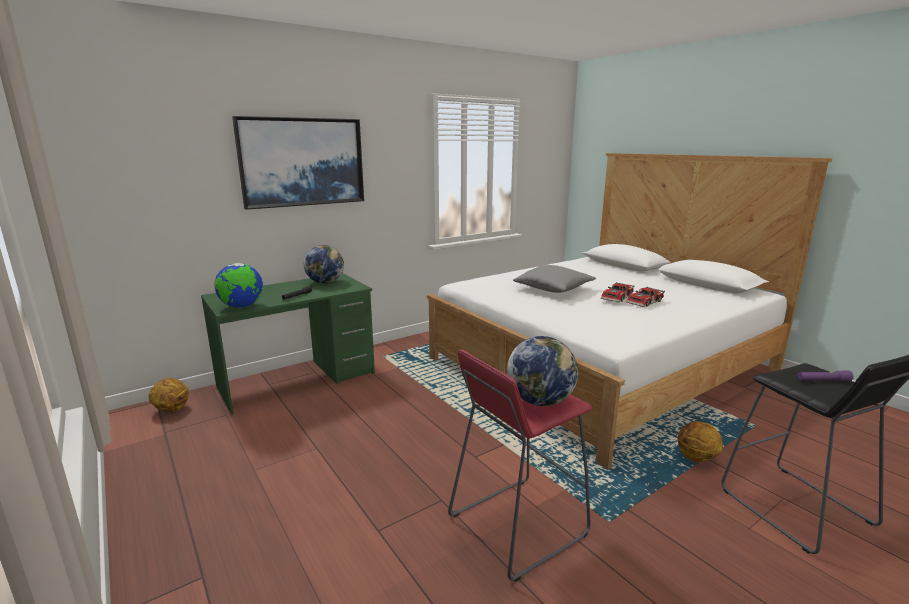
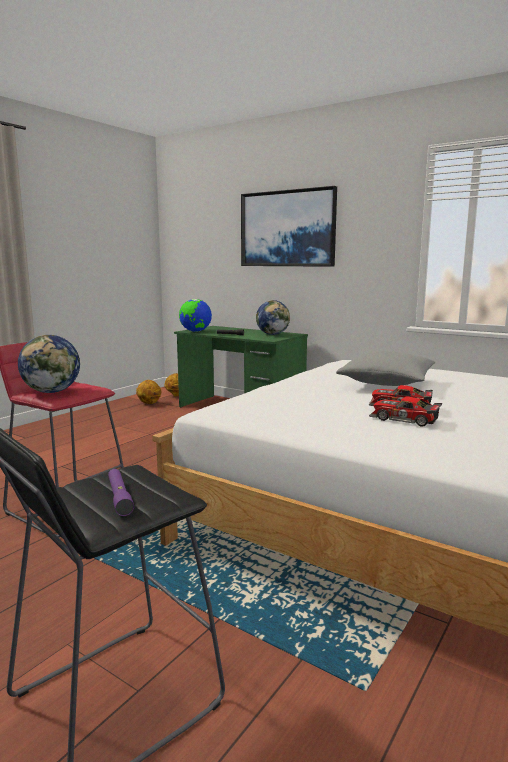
camera: 70 degrees right, 5 degrees down
(696, 458) = (213, 609): basketball -> basketball (149, 403)

